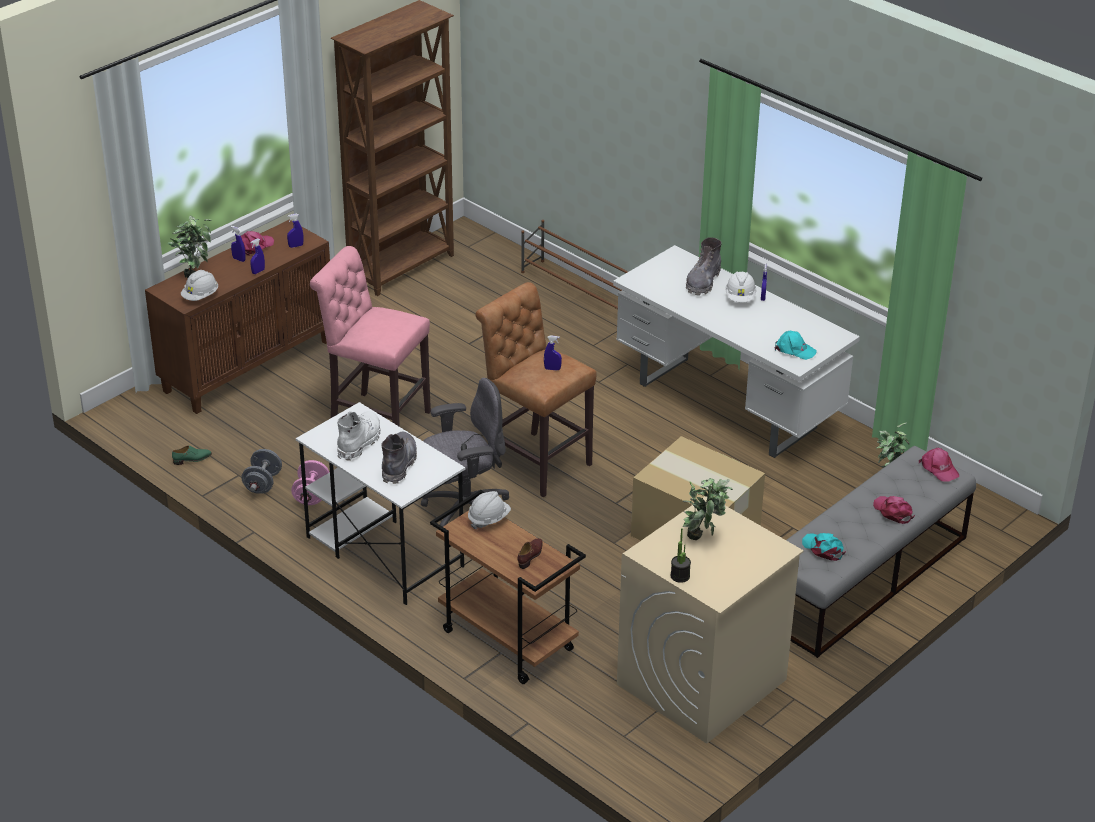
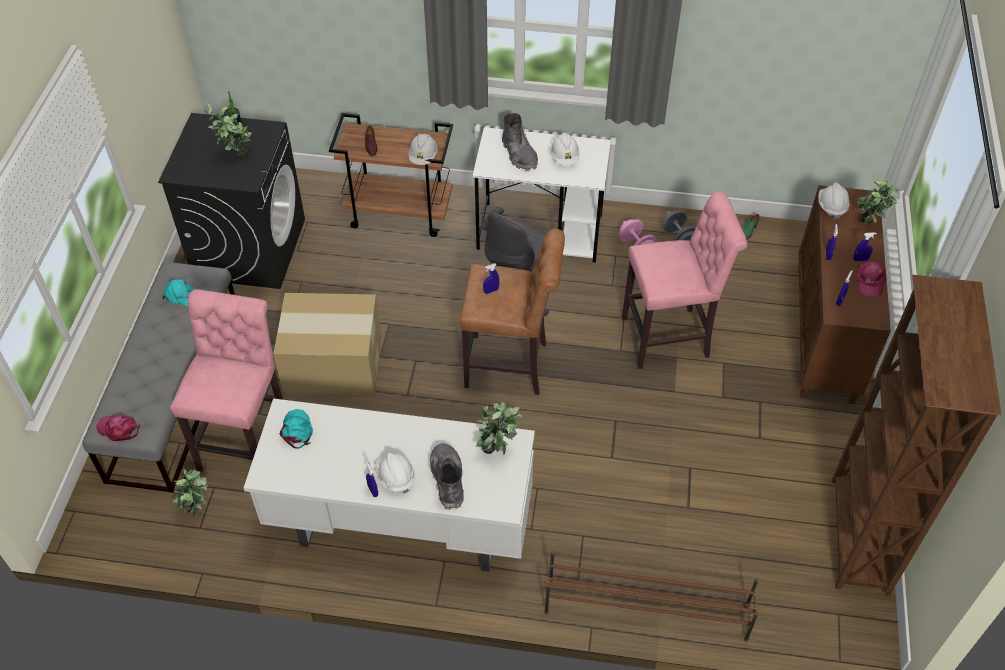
camera: 145 degrees right, 15 degrees up
(359, 442) = (564, 157): white boot -> white hard hat
(651, 281) = (498, 450): none -> potted plant
(701, 683) = (249, 248): beige washing machine -> black washing machine
(794, 350) = (297, 430): turquoise cap -> turquoise cap turned 90 degrees clockwise
(816, 512) = (247, 441): none -> pink stool
(893, 511) = (141, 360): pink cap -> none

